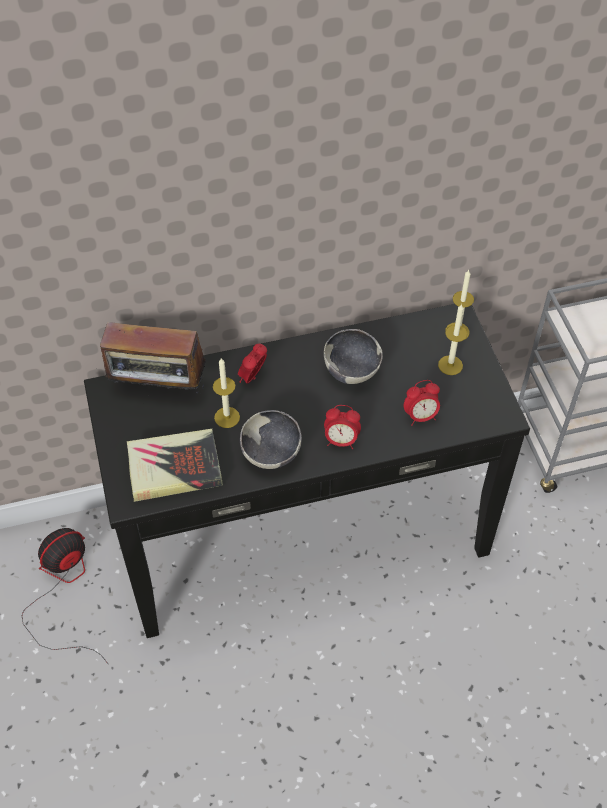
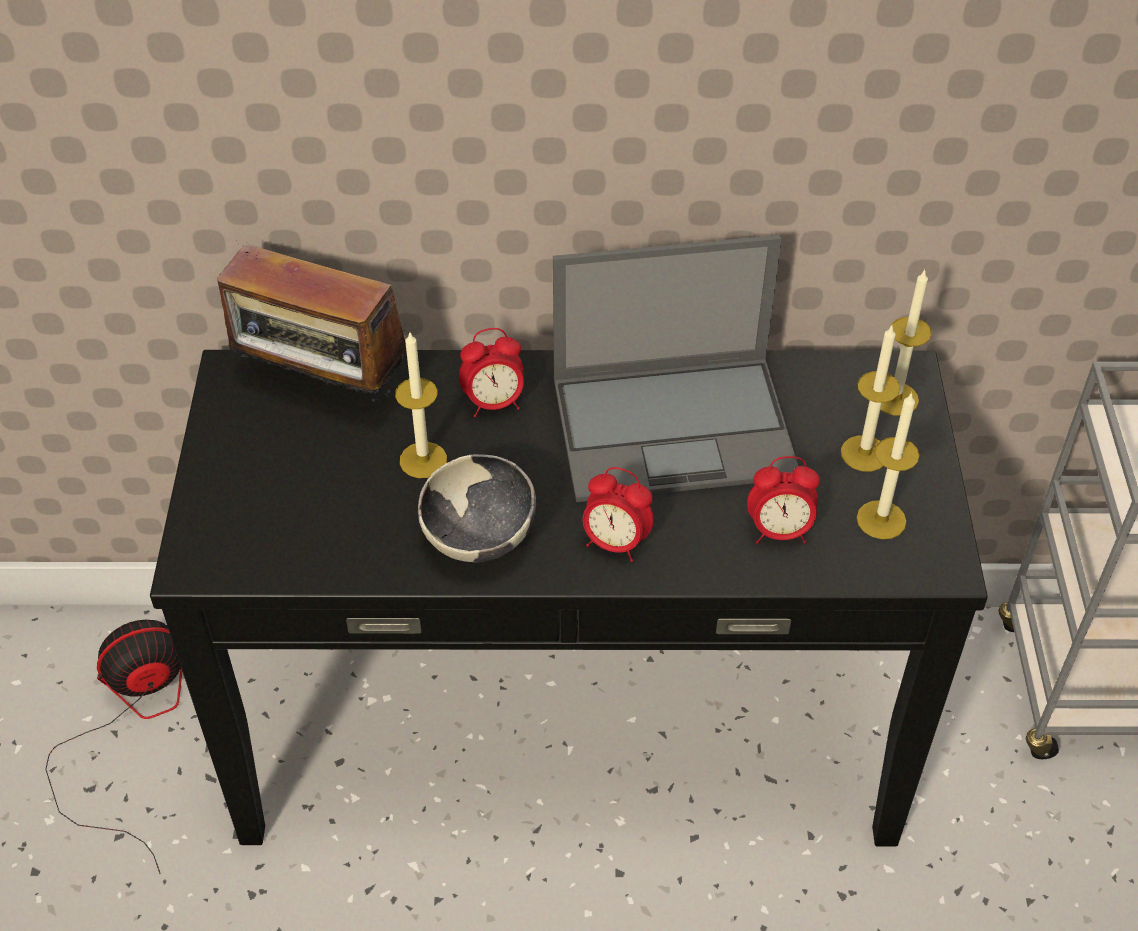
camera: 15 degrees right, 5 degrees down
(174, 468) = (297, 527): book -> none
(253, 377) = (494, 403): alarm clock -> alarm clock turned 150 degrees counterclockwise
(352, 371) = (676, 427): bowl -> laptop
(468, 399) = (881, 520): none -> candle

